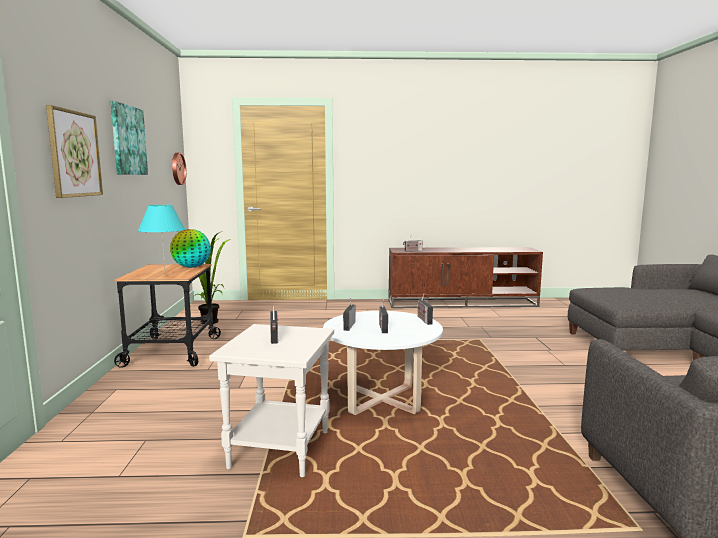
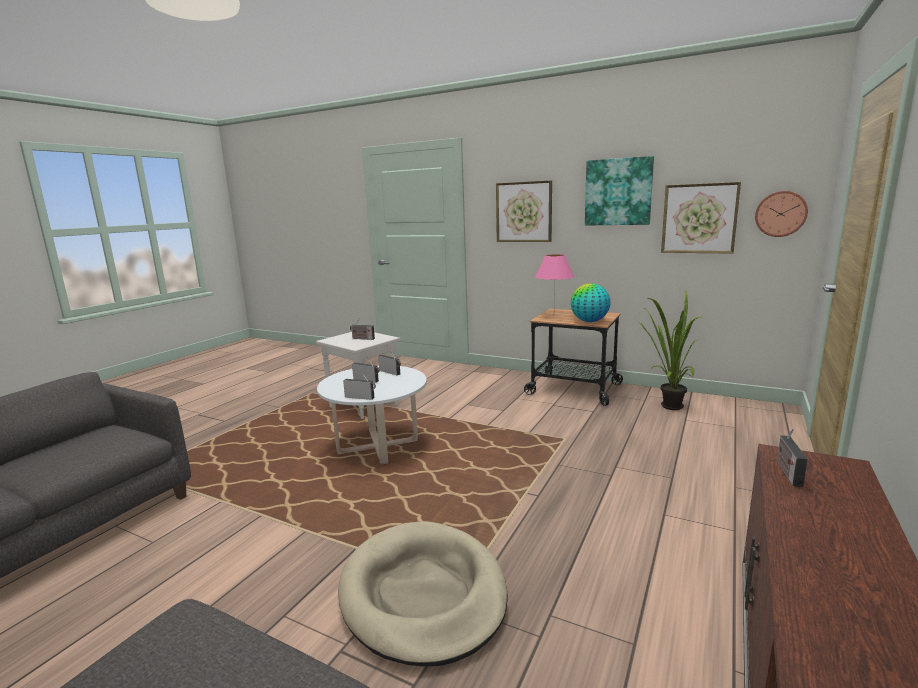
camera: 120 degrees right, 5 degrees up
(158, 170) = (699, 218): none -> picture
(165, 275) = (553, 316): turquoise table lamp -> pink table lamp
(499, 345) = (423, 594): none -> beige dog bed

